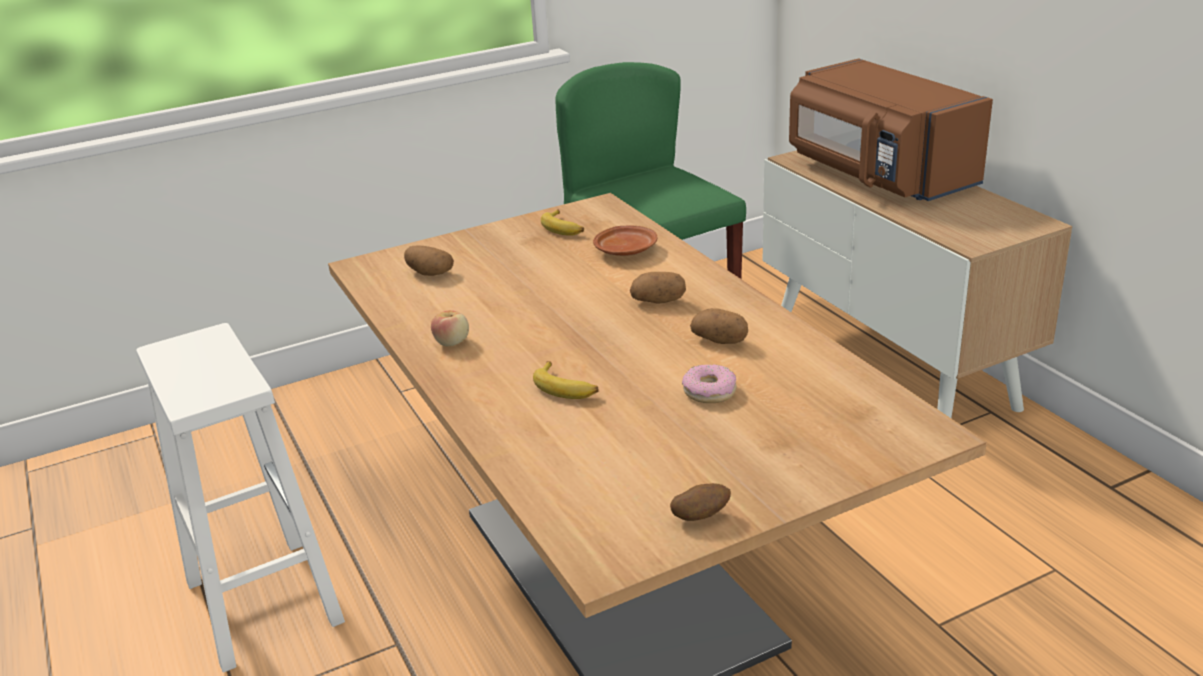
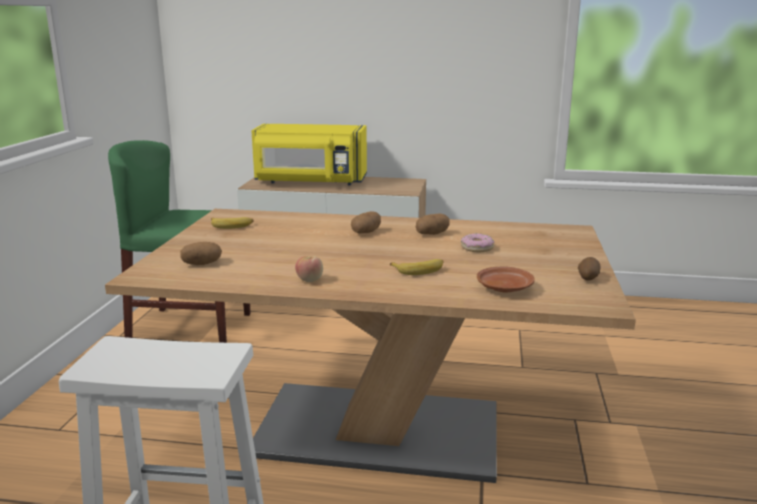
camera: 55 degrees left, 10 degrees down
(626, 250) = (294, 223): brown plate -> brown plate (504, 288)
(877, 175) = (310, 182): brown microwave -> yellow microwave

